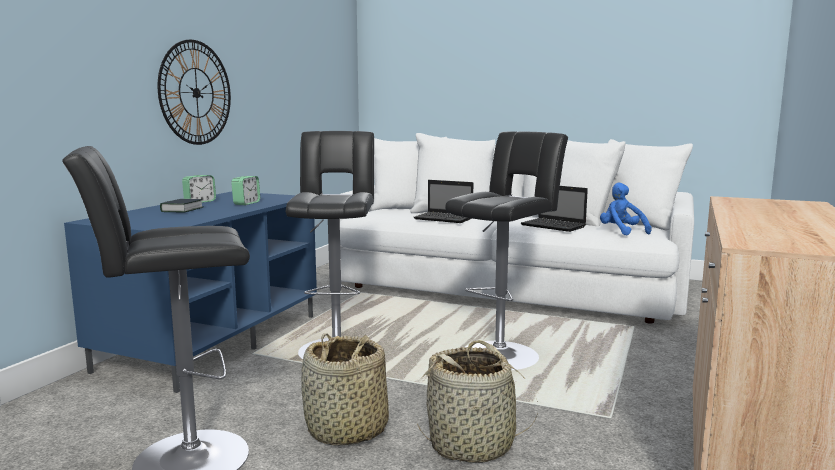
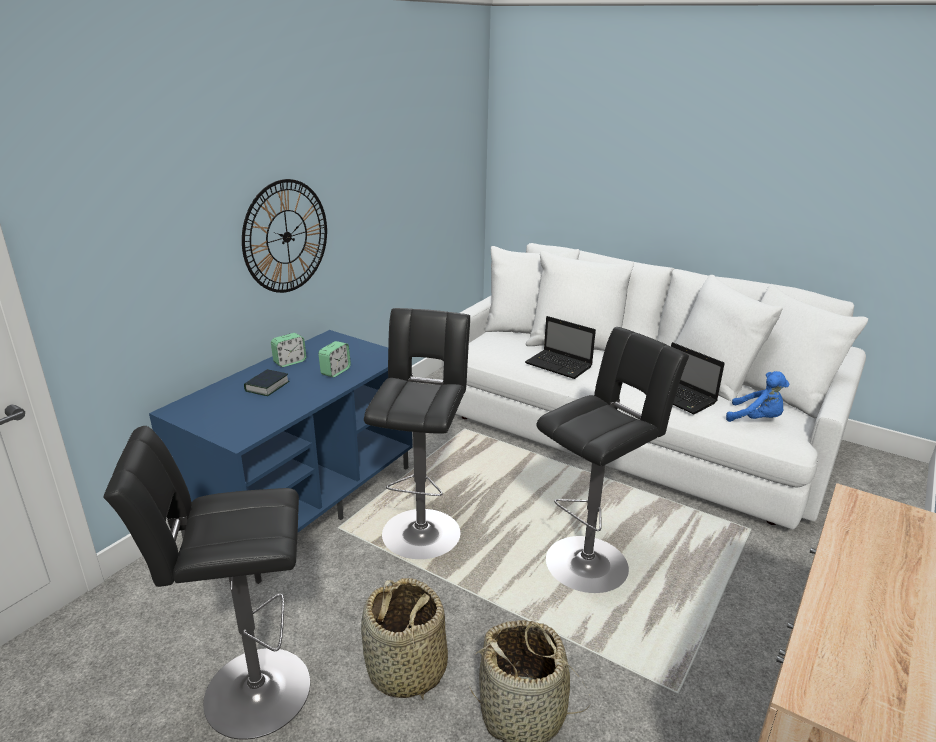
camera: 10 degrees right, 15 degrees up
(621, 232) = (756, 419): blue plush toy -> blue plush toy turned 135 degrees clockwise

